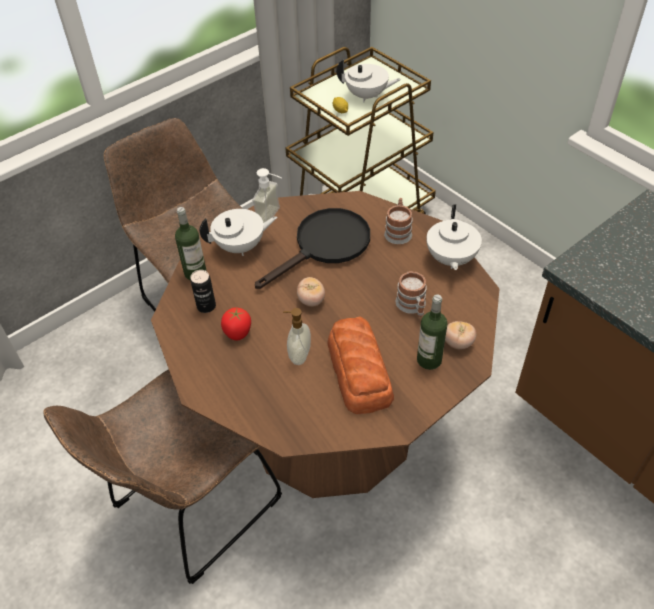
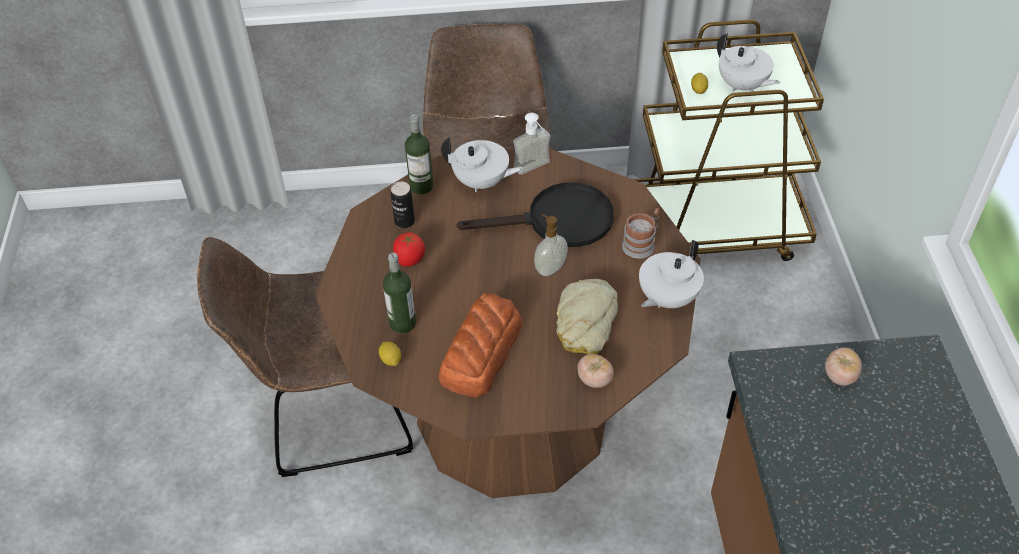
camera: 35 degrees right, 0 degrees up
(294, 418) = (390, 359): none -> lemon
(299, 355) = (442, 308): soap dispenser -> soap dispenser (549, 268)
(311, 300) = (498, 265): tomato -> tomato (840, 376)
(412, 306) = (585, 322): mug -> bread
(429, 360) = (552, 379): bottle -> bottle (402, 323)

